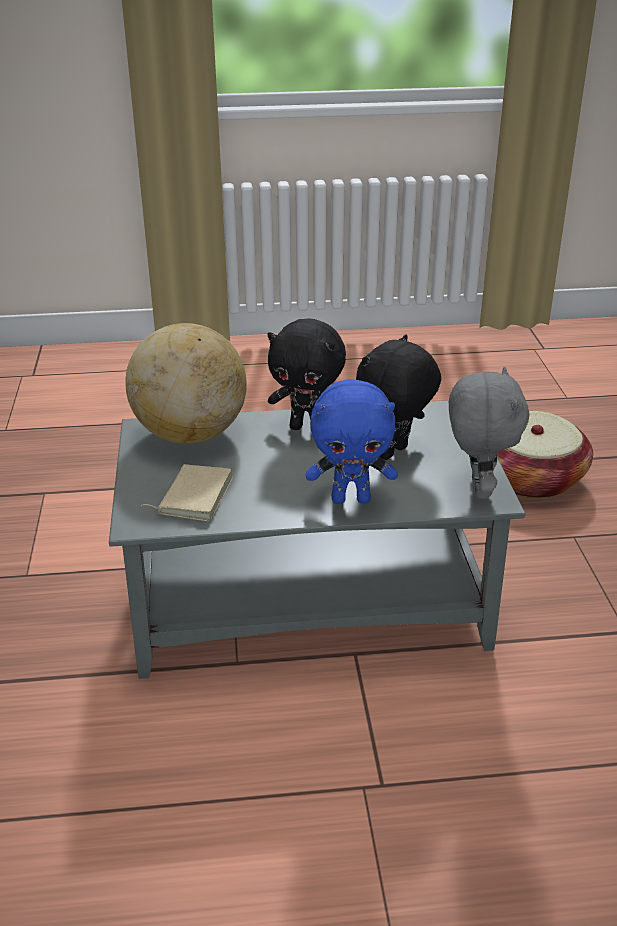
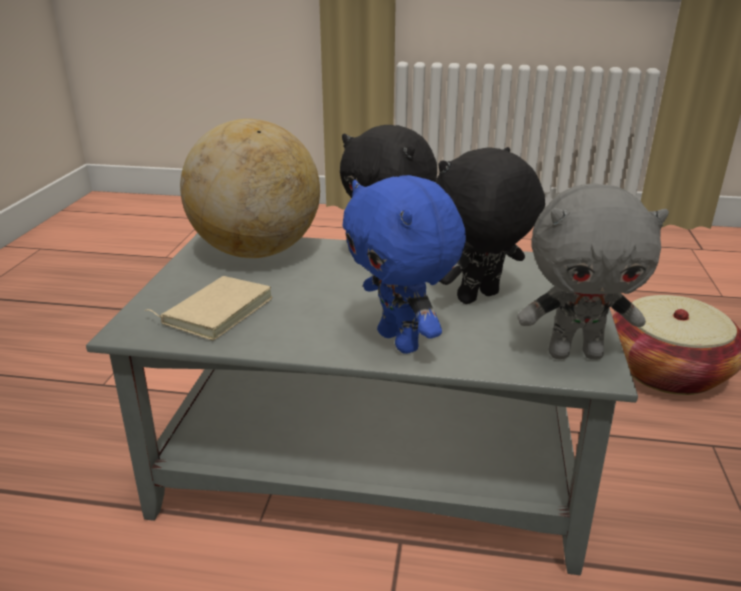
camera: 15 degrees right, 5 degrees down
(351, 499) = (401, 341): blue plush toy -> blue plush toy turned 45 degrees clockwise
(477, 488) = (575, 353): grey plush toy -> grey plush toy turned 75 degrees clockwise

